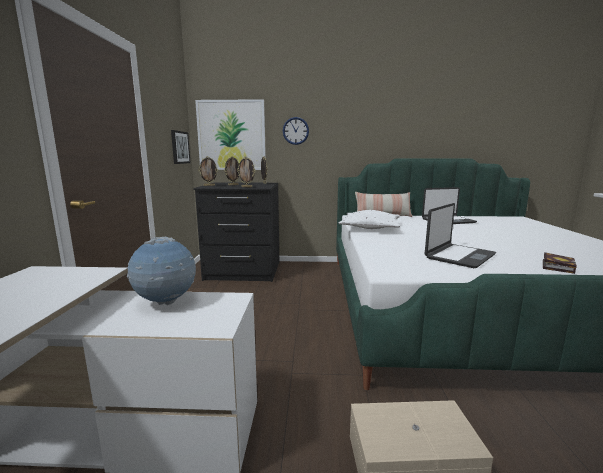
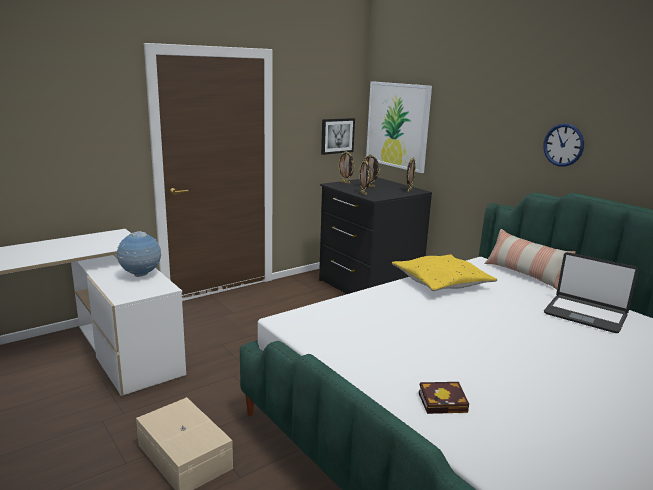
camera: 50 degrees right, 5 degrees up
(295, 131) = (459, 129): wall clock -> wall clock (563, 145)
(370, 227) = (441, 282): white pillow -> yellow pillow
(459, 256) = (394, 343): laptop -> none

